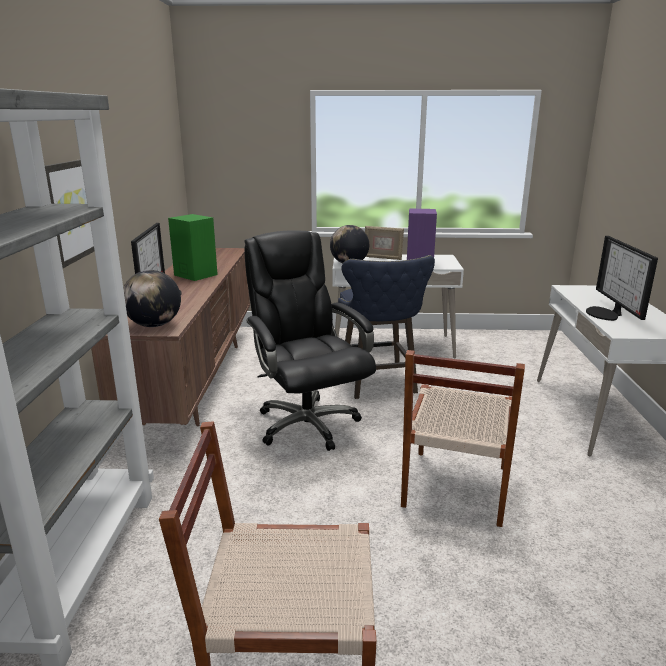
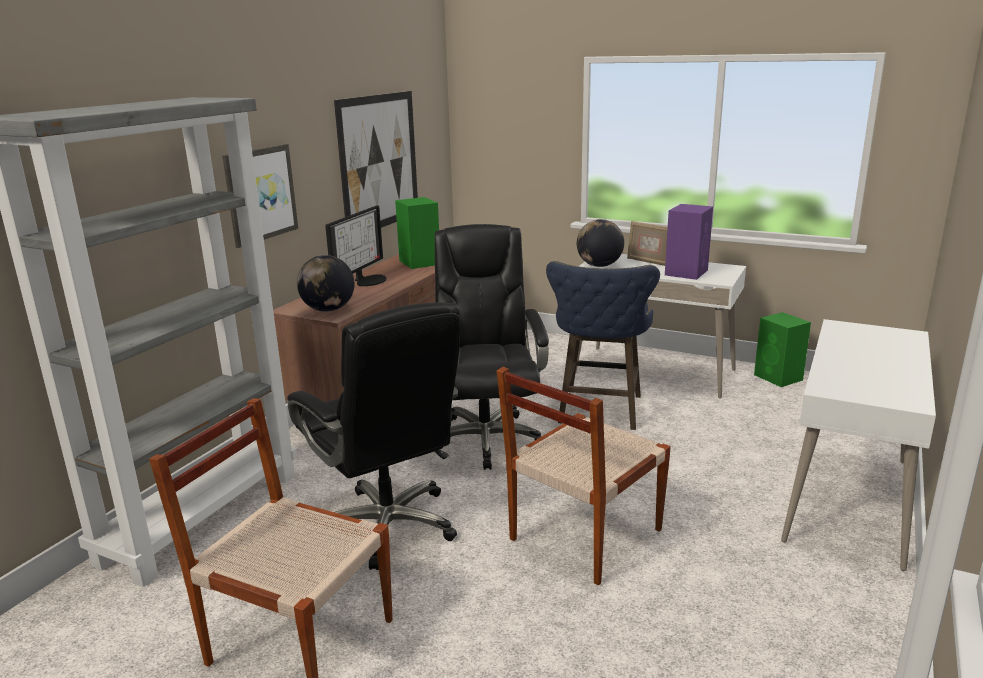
camera: 25 degrees right, 0 degrees up
(147, 182) = (379, 162): none -> picture
(281, 521) = (386, 523): none -> black office chair
(479, 337) = (779, 378): none -> green speaker
(607, 314) = (843, 365): monitor -> none

